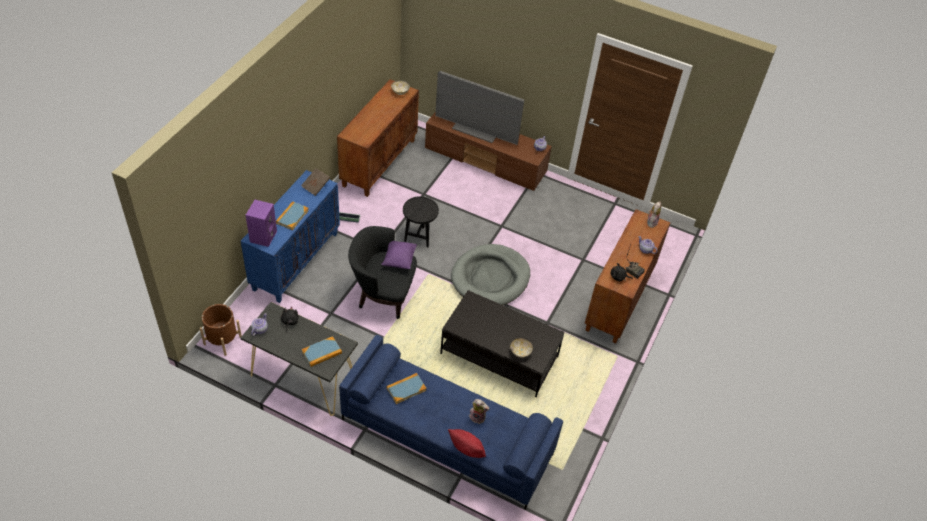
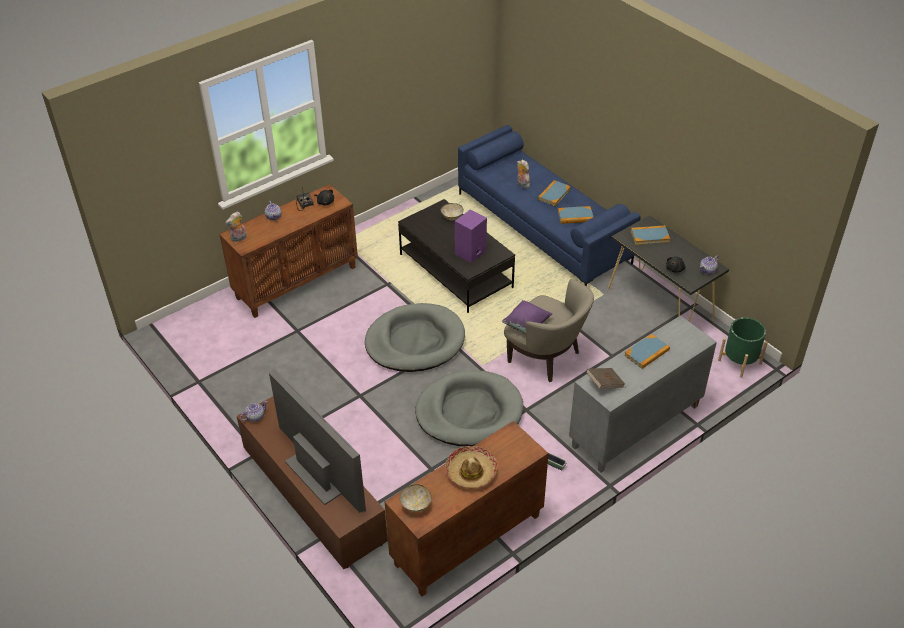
camera: 150 degrees left, 5 degrees down
(222, 340) = (739, 362): brown planter -> green planter
(263, 236) = (688, 339): purple speaker -> purple speaker (470, 253)
(295, 260) = (635, 427): blue cabinet -> grey cabinet
(378, 115) = (471, 471): none -> hat
(382, 295) = (546, 357): black armchair -> beige armchair
(419, 236) = (469, 412): black side table -> grey dog bed
(439, 412) = (554, 194): none -> book
(466, 451) = (544, 168): red pillow -> none

